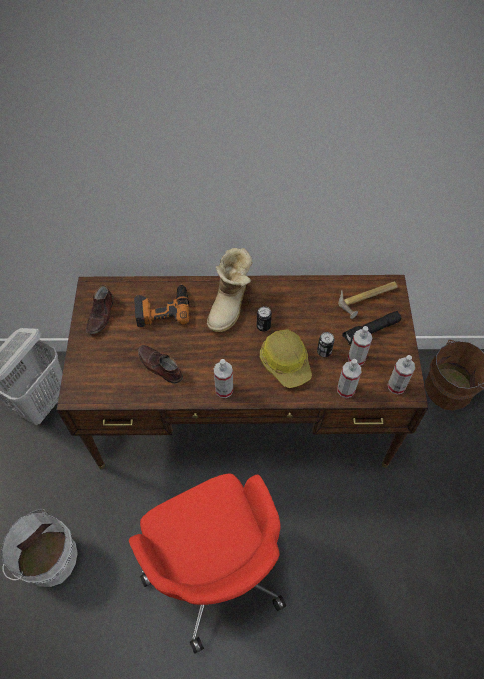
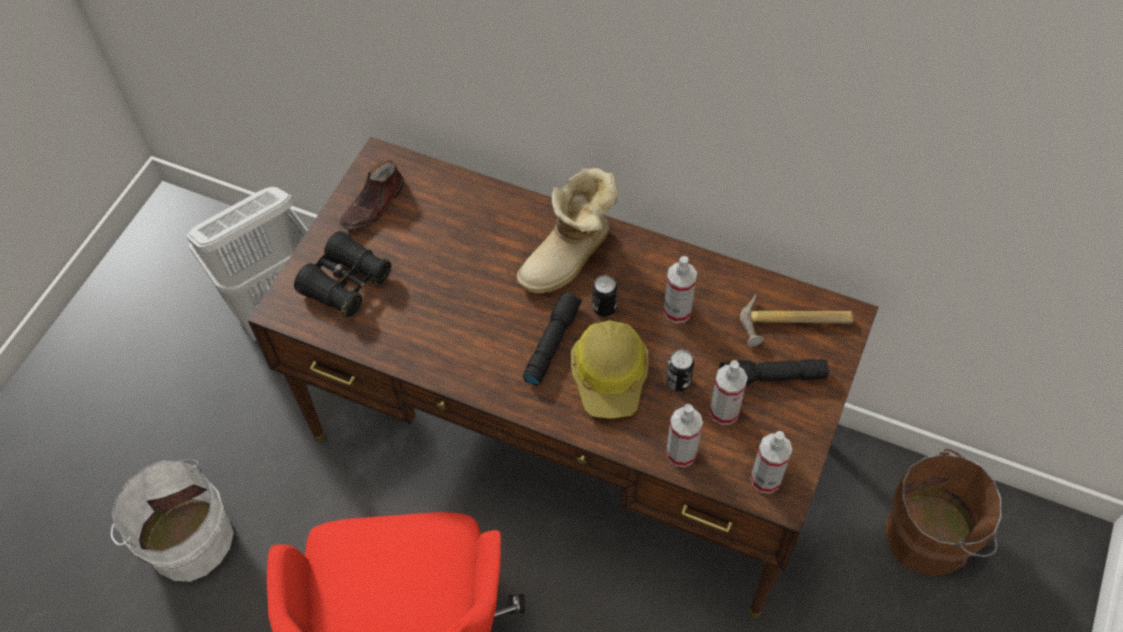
camera: 25 degrees right, 0 degrees up
(107, 366) = (345, 283): none -> black binoculars
(159, 366) = (419, 312): brown shoe -> none
(163, 309) = (466, 227): power drill -> none
(224, 390) = (495, 382): spray bottle -> spray bottle (677, 311)
(244, 356) = (551, 342): none -> black flashlight

